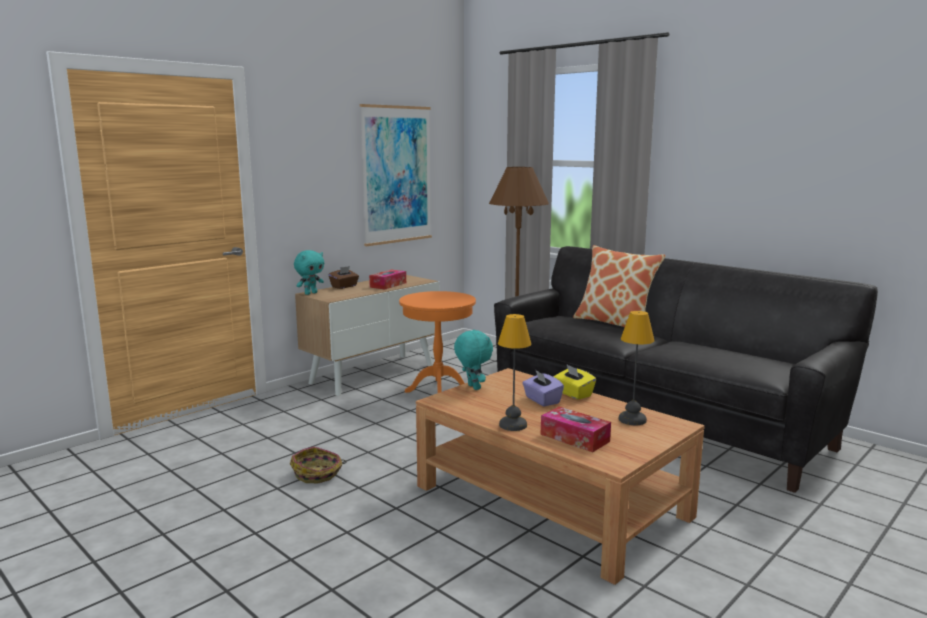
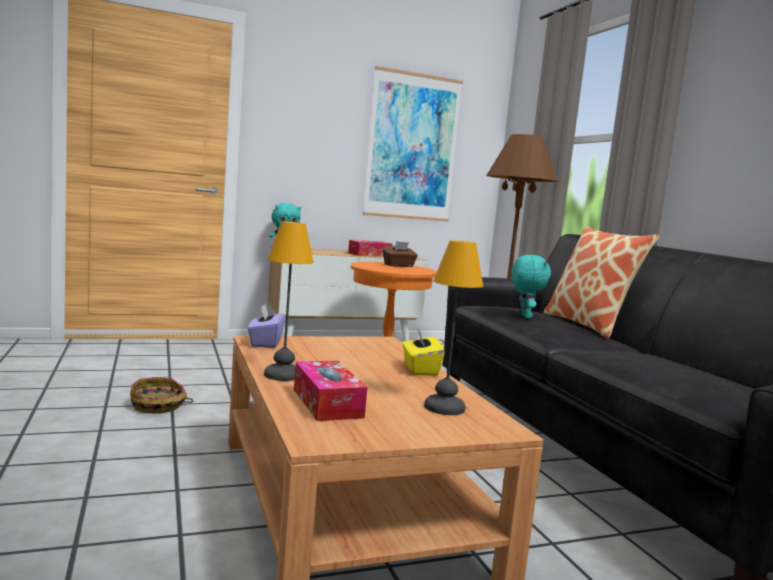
camera: 25 degrees right, 5 degrees down
(344, 286) = (326, 249): brown tissue box -> brown tissue box (399, 265)
(472, 387) = (316, 340): turquoise plush toy -> turquoise plush toy (524, 316)
(542, 400) = (368, 365): purple tissue box -> purple tissue box (265, 343)

